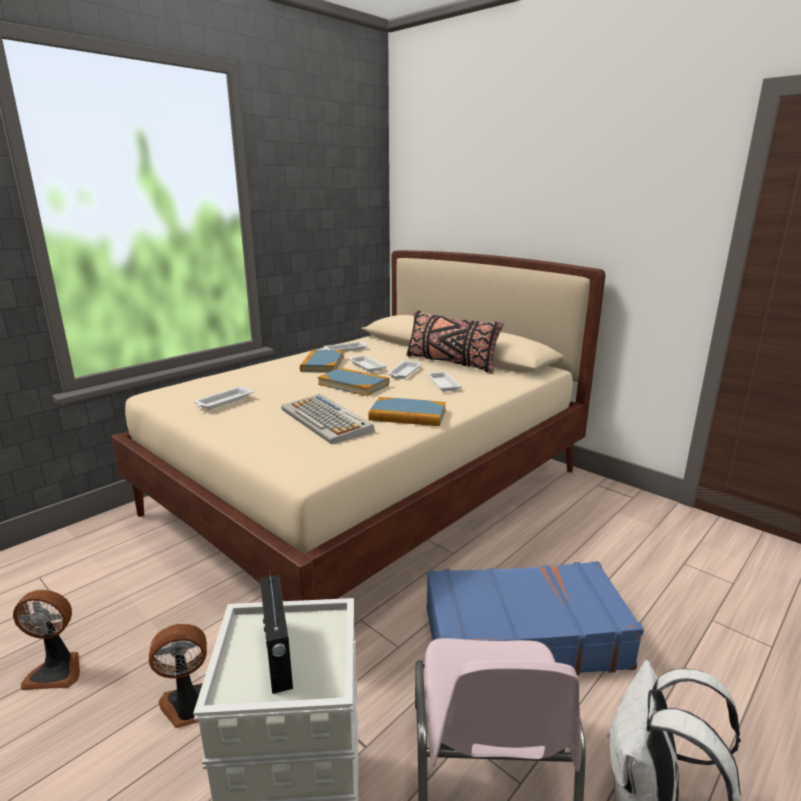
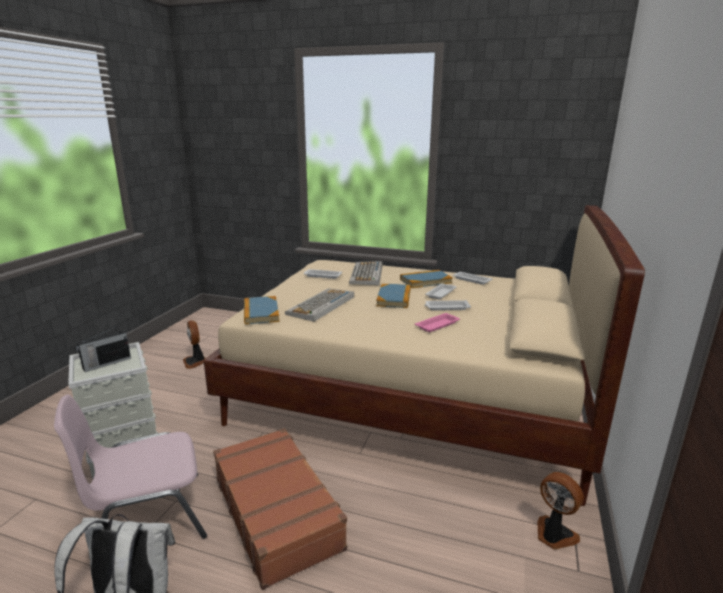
camera: 65 degrees right, 0 degrees up
(188, 706) = (182, 401): fan -> fan (553, 535)
(261, 380) = (367, 274): none -> keyboard
(408, 415) = (353, 325): book -> book (261, 312)
(443, 384) = (438, 325): white tray -> pink tray
(450, 363) = (500, 319): black pillow -> none
(523, 636) = (277, 512): blue suitcase -> brown suitcase

